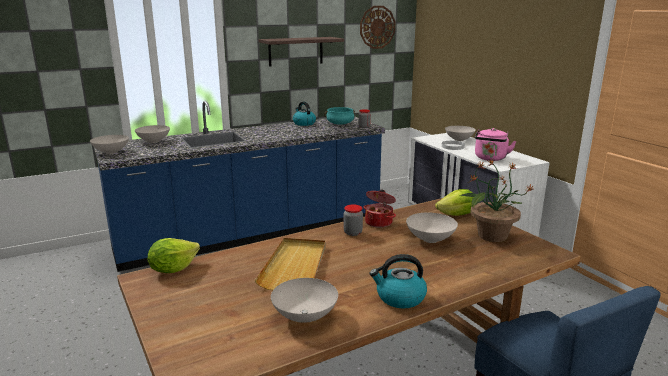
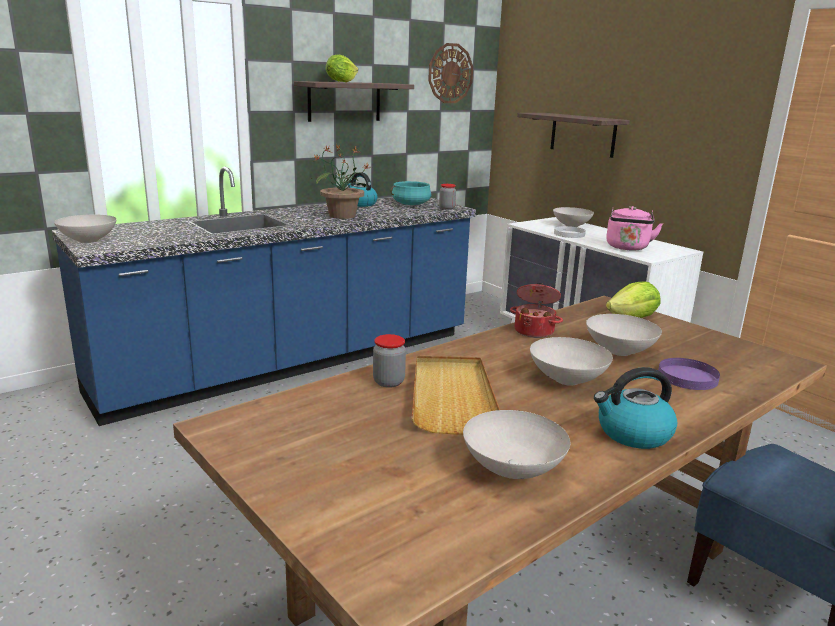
camera: 10 degrees left, 0 degrees up
(153, 141) = (148, 226): white bowl -> white bowl (566, 380)
(173, 269) = (263, 409): lettuce -> lettuce (341, 82)
(353, 232) = (506, 346): jar -> jar (388, 382)
(467, 260) = (688, 377): none -> purple plate
(470, 71) = (582, 134): none -> shelf
(491, 235) = (696, 343): potted plant -> potted plant (341, 216)

